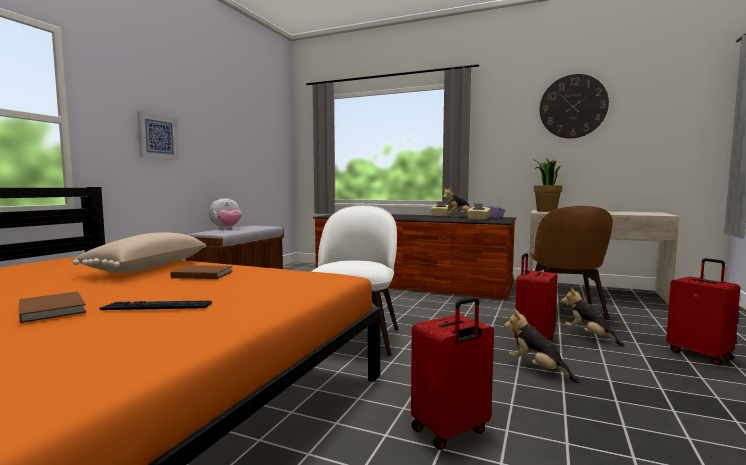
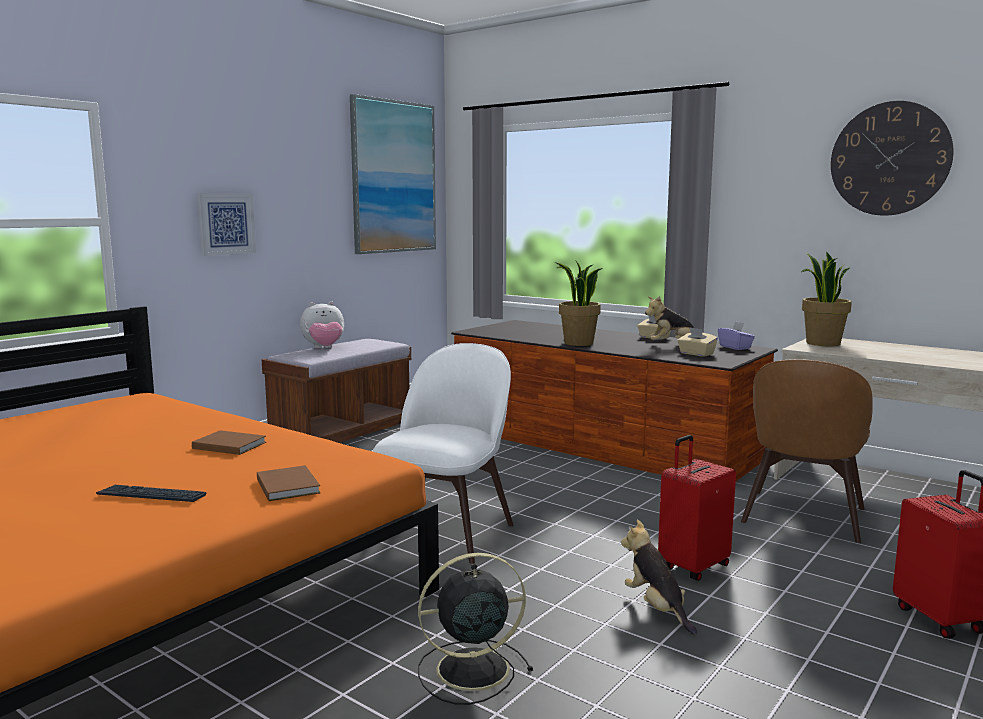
camera: 15 degrees right, 5 degrees up
(53, 309) = (58, 488): brown book -> brown book (288, 485)
(146, 268) = (178, 427): beige pillow -> none
(264, 123) = (393, 177): none -> picture
(401, 218) = (578, 343): none -> potted plant
(451, 431) = (469, 670): red suitcase -> black fan
(589, 336) = (792, 567): plush toy -> none

